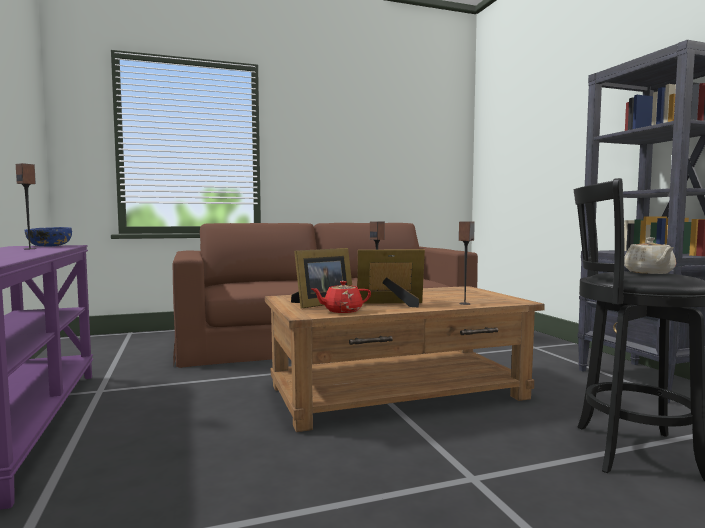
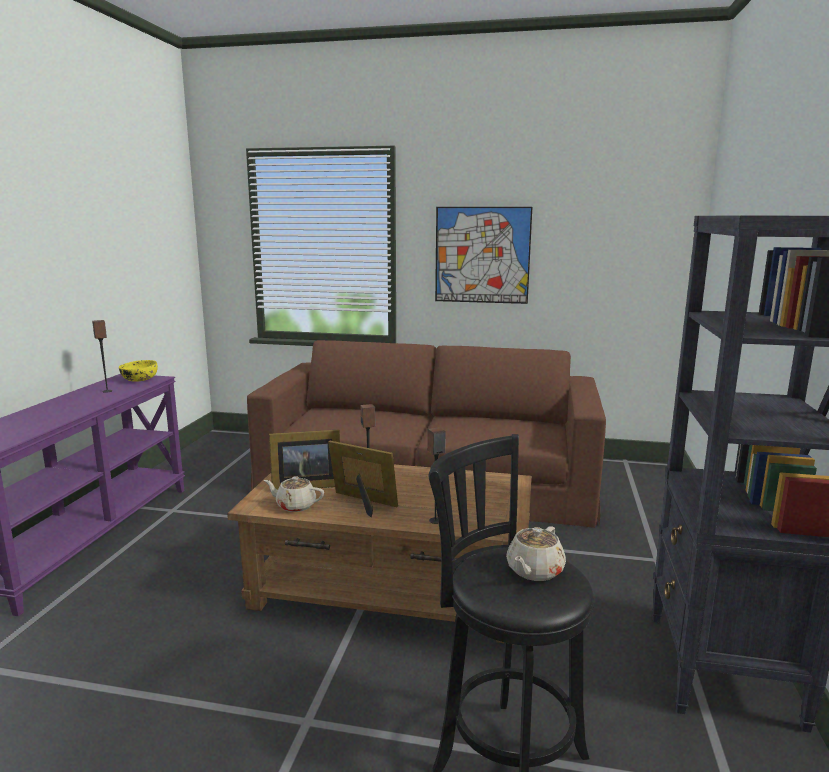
camera: 30 degrees right, 10 degrees up
(49, 246) = (139, 379): blue bowl -> yellow bowl
(331, 157) = (482, 255): none -> picture
(342, 311) = (295, 506): red teapot -> beige teapot

